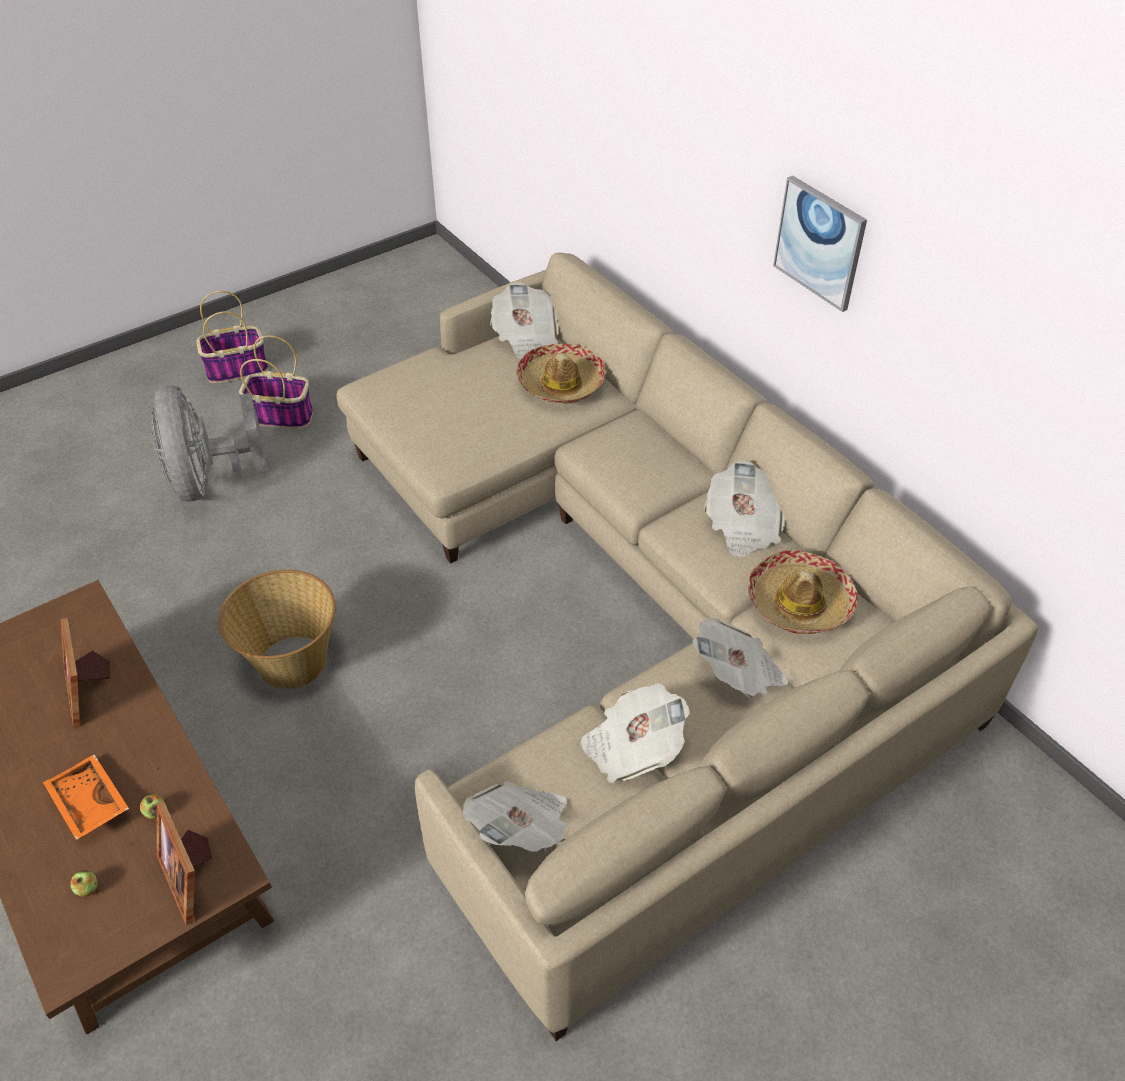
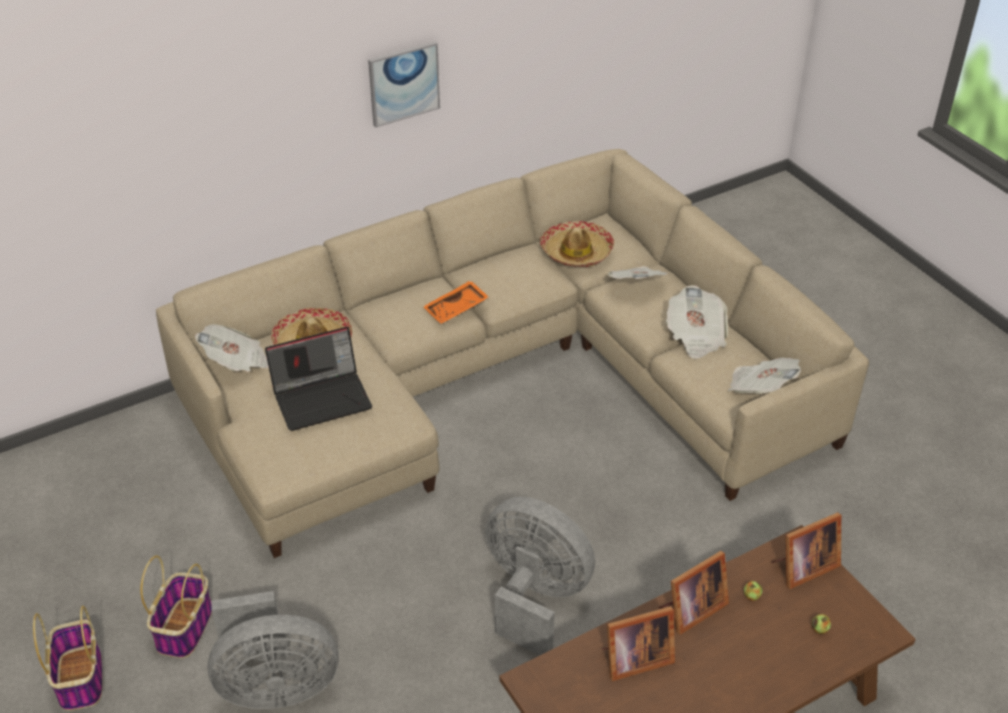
camera: 85 degrees left, 5 degrees down
(87, 804) = (747, 641): orange tray -> orange tray (456, 309)
(146, 746) = (691, 610): none -> picture frame
(291, 661) = (534, 597): basket -> grey fan
(474, 401) = (323, 397): none -> laptop
(743, 526) = (502, 266): newspaper -> none

